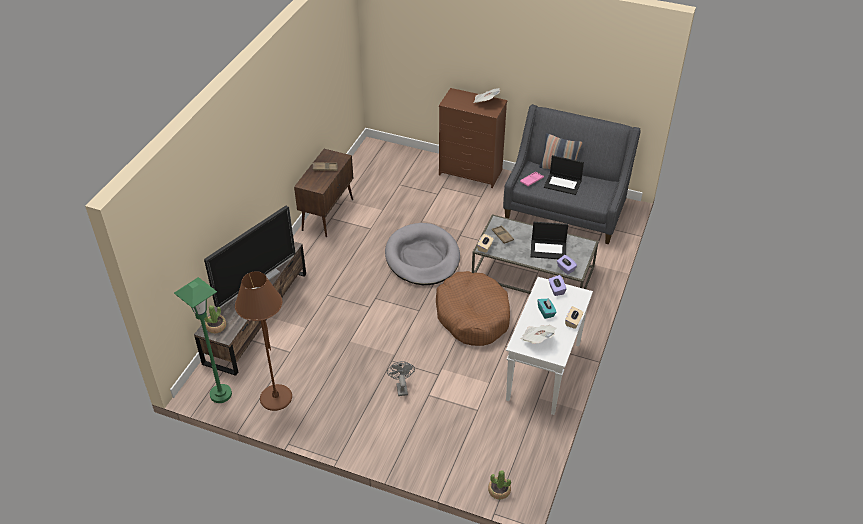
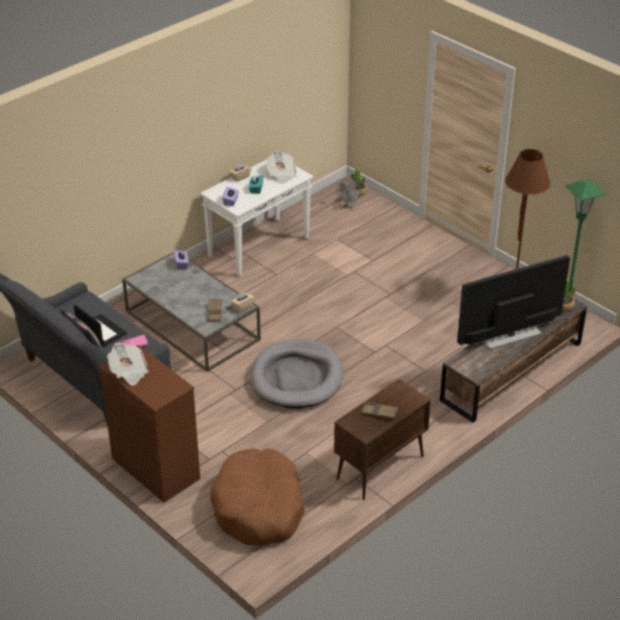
camera: 155 degrees left, 5 degrees down
(401, 387) = (393, 272): grey fan -> grey fan (349, 205)
(472, 316) = (286, 306): brown dog bed -> brown dog bed (259, 508)
(548, 249) = (180, 285): laptop -> none

